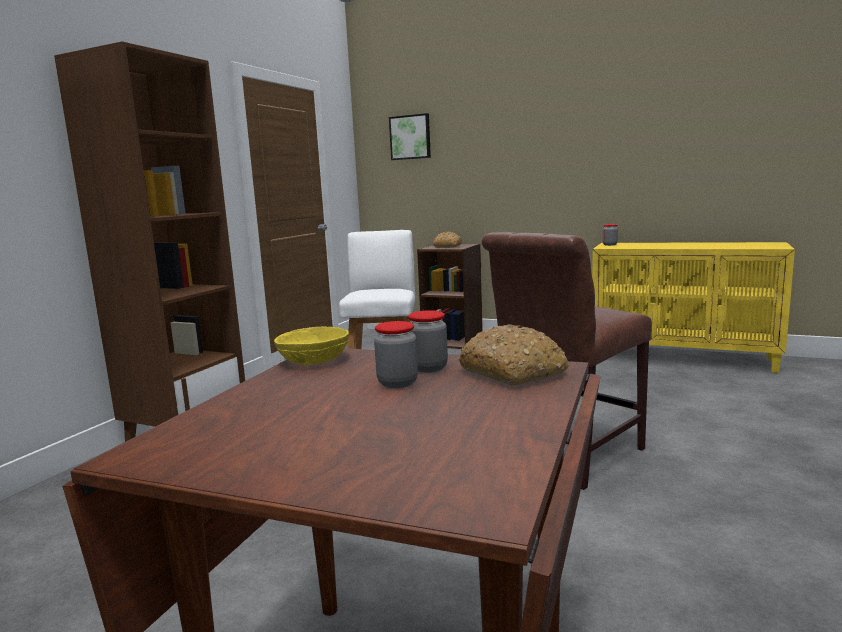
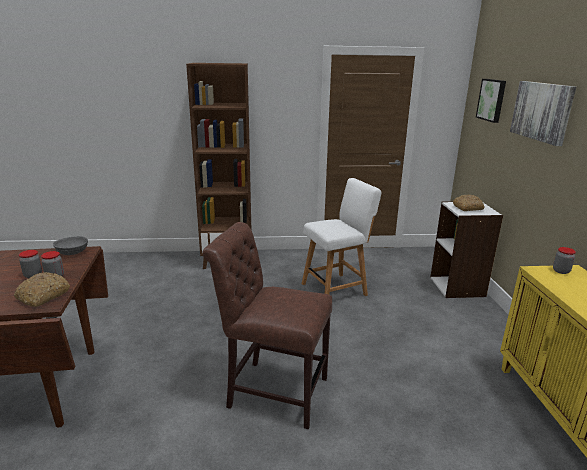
camera: 60 degrees right, 10 degrees up
(315, 361) = (72, 252): yellow bowl -> grey bowl
(453, 341) = (457, 287): brown bookcase -> white bookcase
(497, 131) = (542, 111): none -> picture

